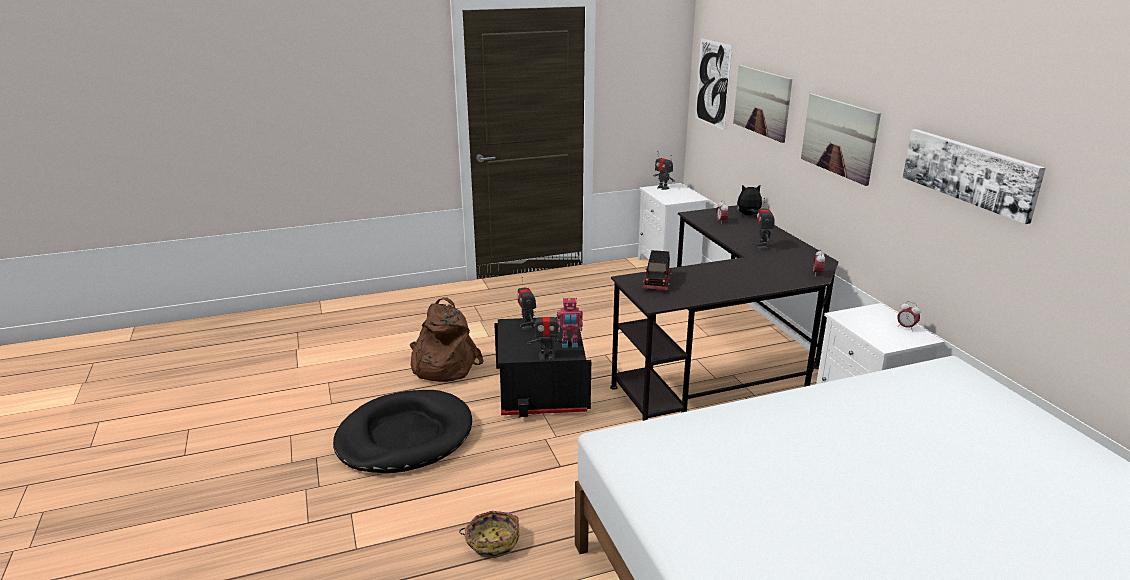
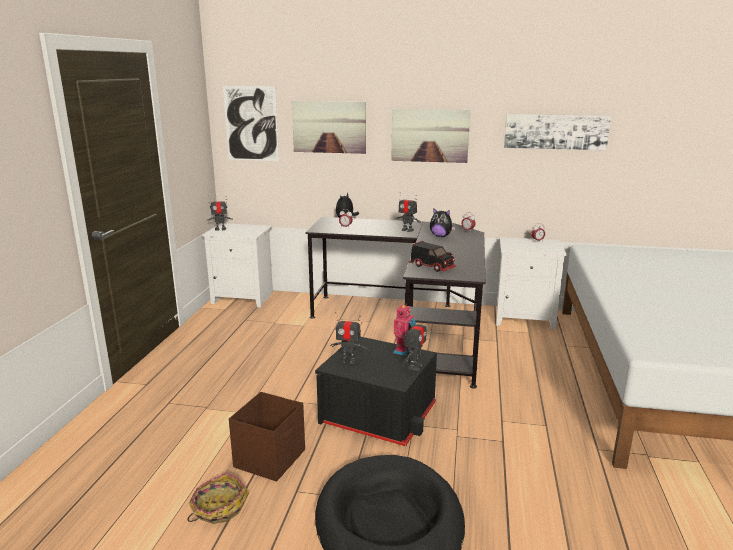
camera: 60 degrees left, 5 degrees down
(442, 366) = (271, 458): brown backpack -> brown storage box
(492, 541) = (597, 511): basket -> basket (218, 508)
(769, 266) = (441, 236): none -> plush toy

